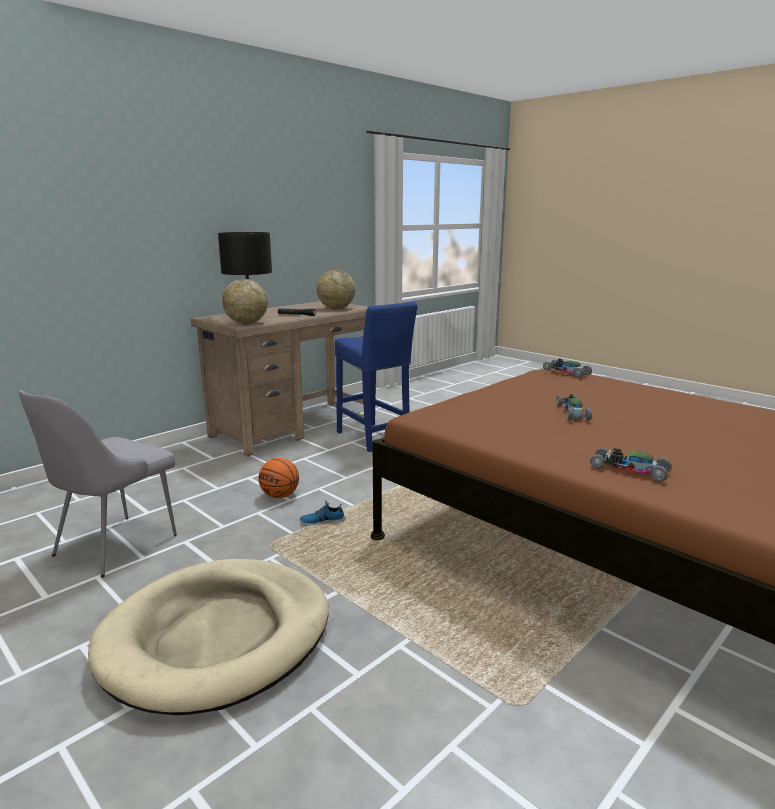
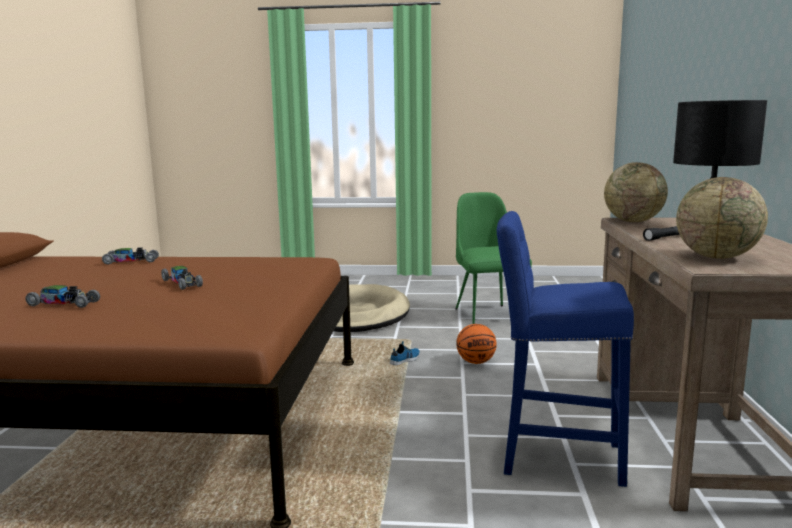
camera: 140 degrees right, 5 degrees down
(115, 546) = (487, 315): grey chair -> green chair
(566, 372) = (211, 322): toy car -> toy car (64, 303)

